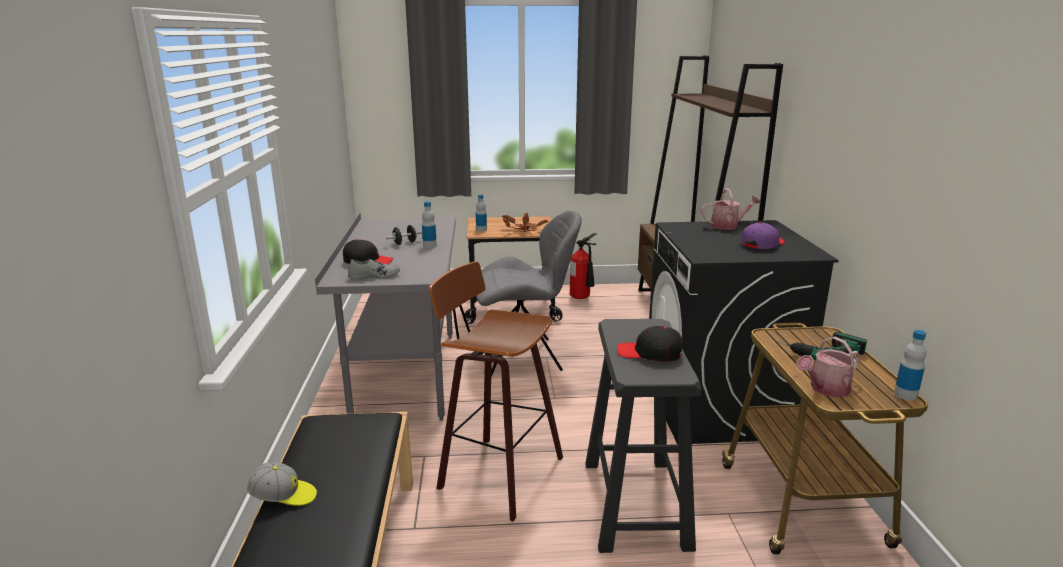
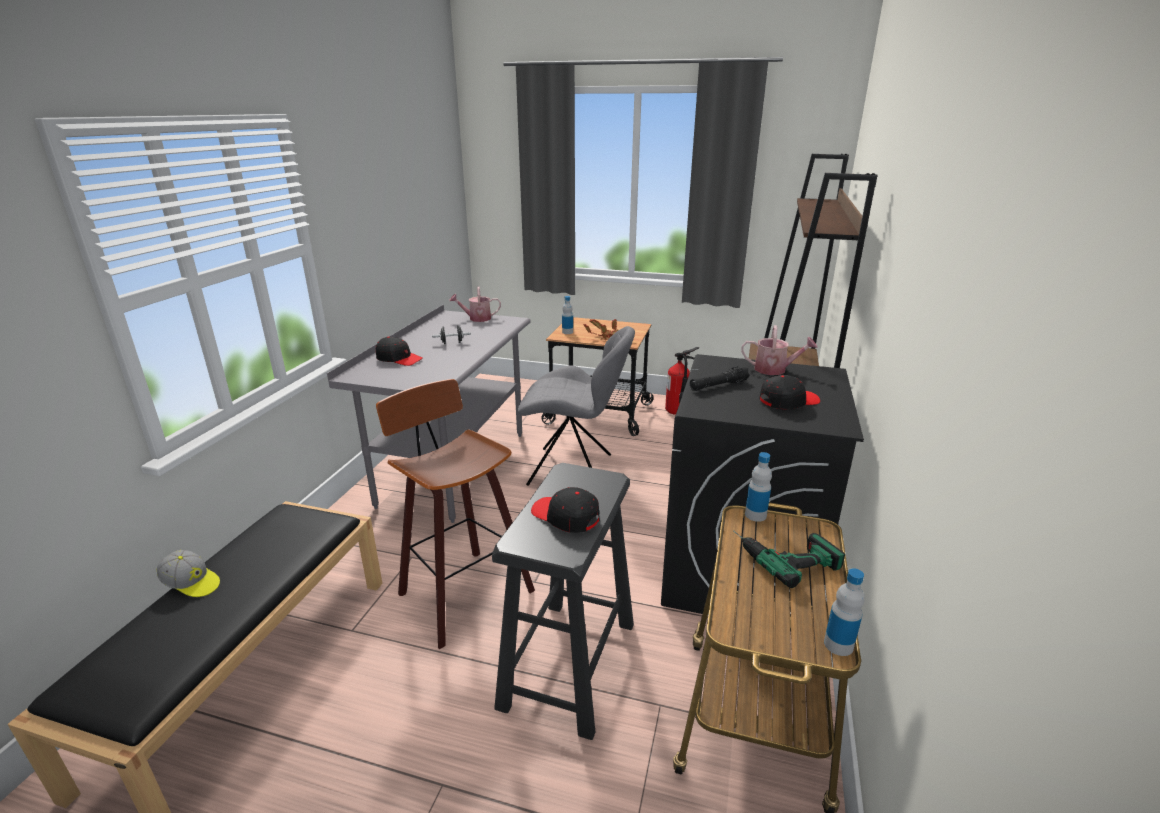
camera: 20 degrees right, 5 degrees up
(374, 276) = (386, 377): grey shoe -> none
(429, 245) = (471, 348): bottle -> bottle (755, 515)
(700, 240) = (718, 386): none -> black flashlight
(762, 244) = (788, 401): purple cap -> black cap
(825, 389) = (741, 609): watering can -> watering can (476, 318)

